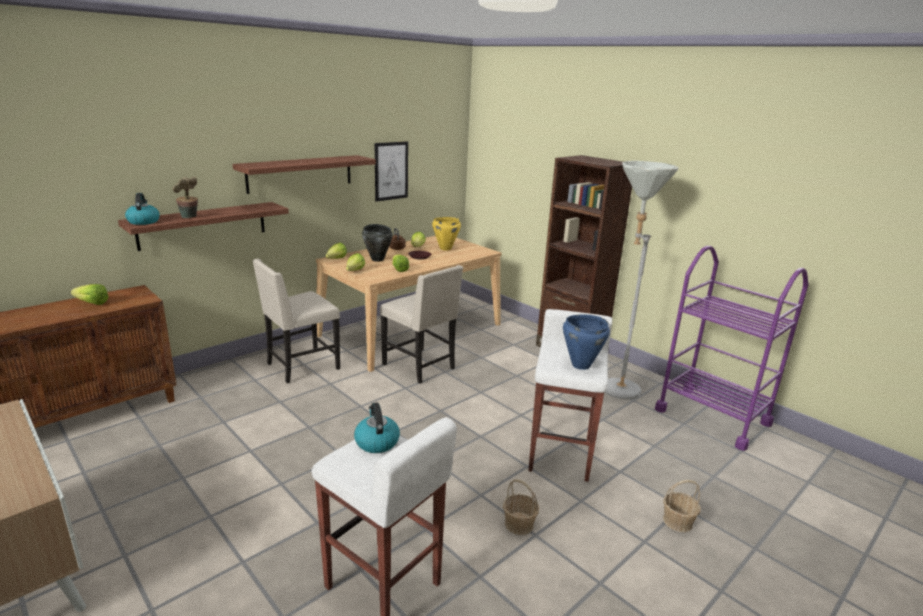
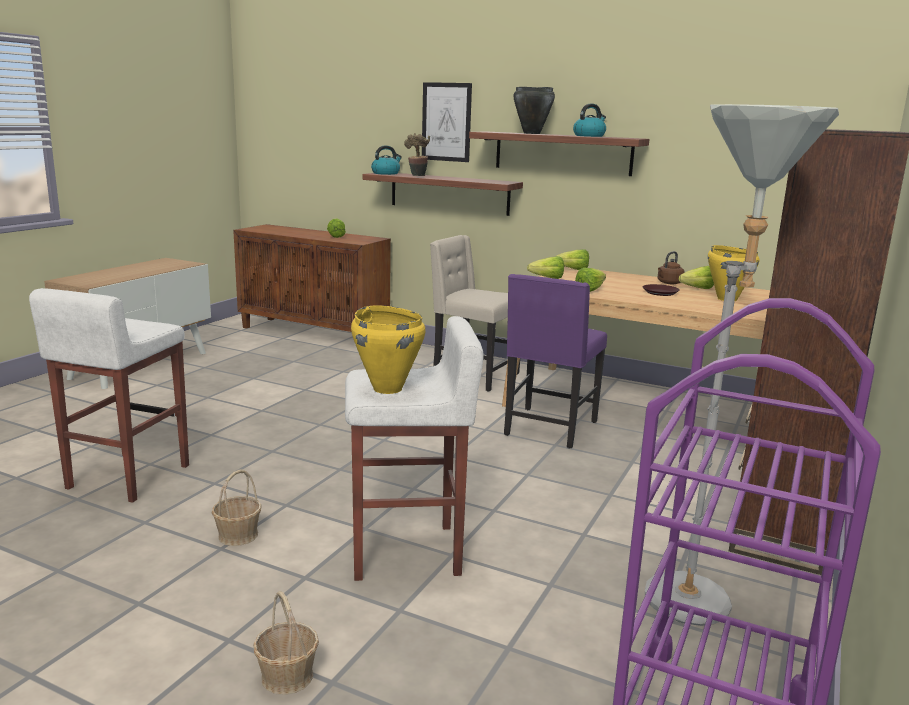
camera: 70 degrees right, 5 degrees down
(376, 442) = (148, 326): kettle -> kettle (589, 136)
(377, 259) = (608, 281): black cooking pot -> black cooking pot (532, 133)
(391, 171) = (706, 169): picture -> picture (446, 122)
(420, 367) = (549, 429): beige chair -> purple chair
(580, 365) = (387, 388): blue cooking pot -> yellow cooking pot

